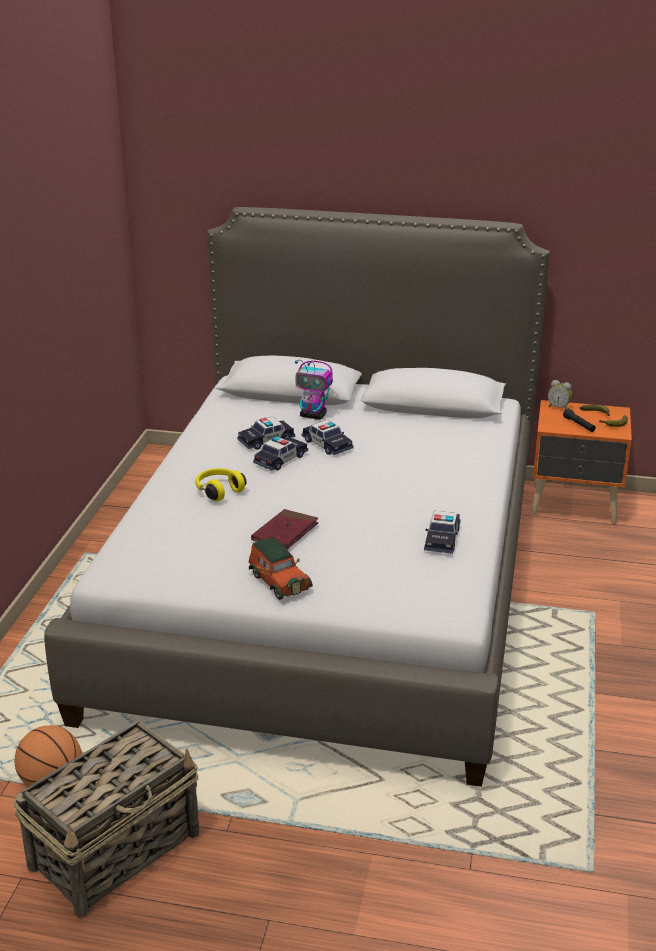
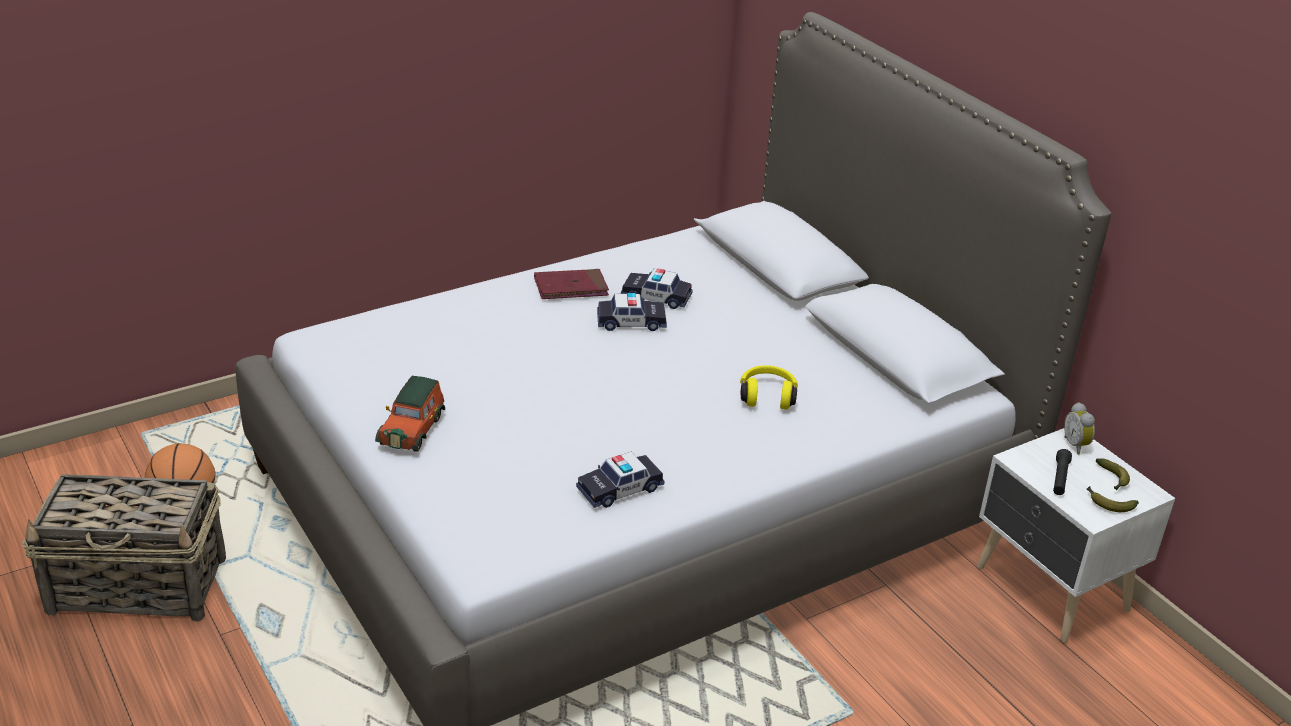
camera: 45 degrees right, 5 degrees up
(218, 491) = (523, 319): yellow headphones -> yellow headphones (767, 396)
(285, 532) = (500, 391): red book -> red book (571, 288)
(313, 416) = (748, 298): toy robot -> none
(327, 444) = (702, 333): toy car -> none
(575, 506) = (1051, 591): orange nightstand -> white nightstand

